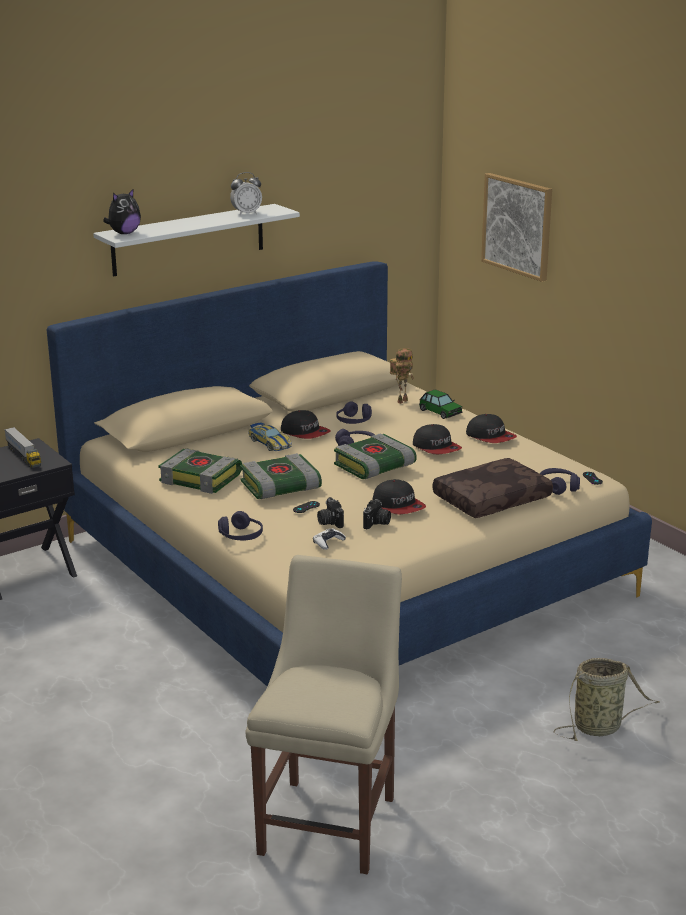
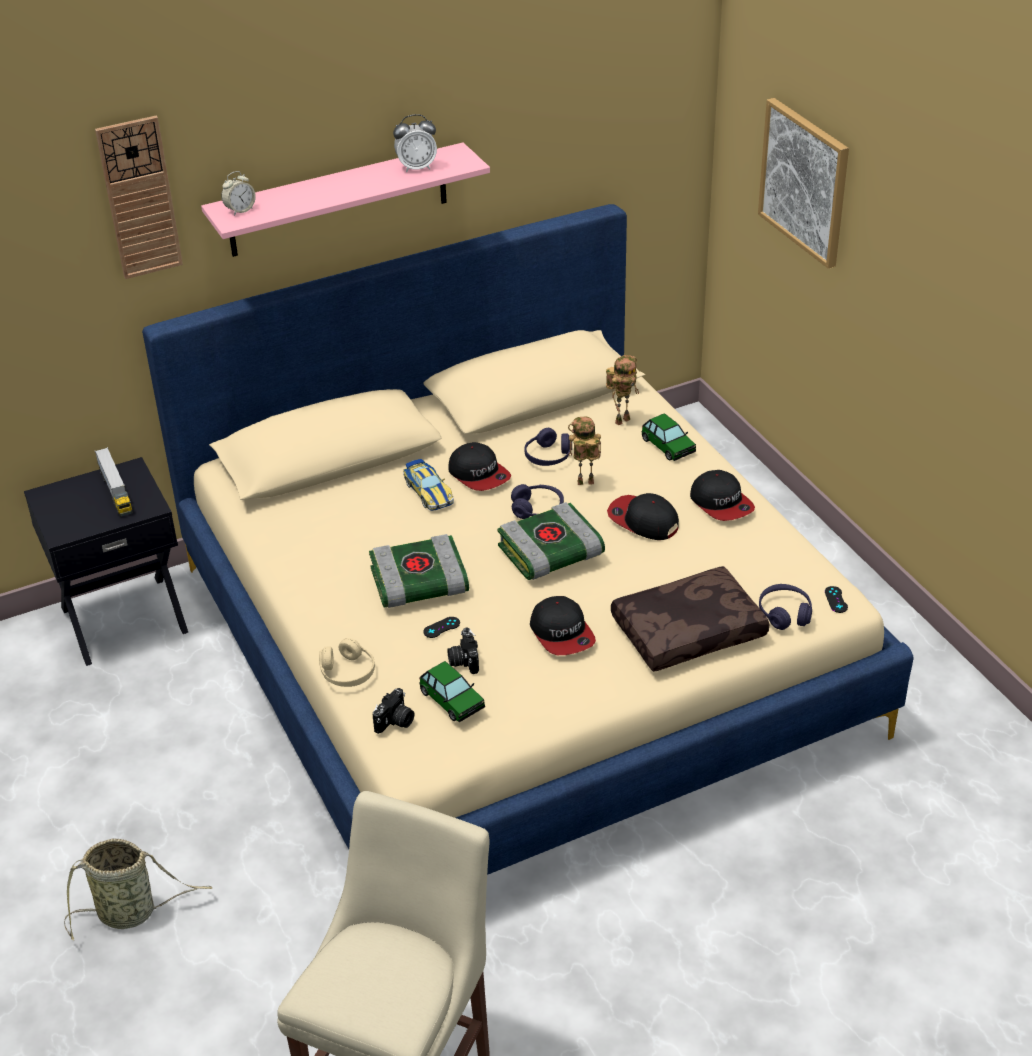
camera: 10 degrees right, 15 degrees up
(50, 222) = (139, 198): none -> wall clock
(124, 233) = (240, 210): plush toy -> alarm clock
(188, 240) = (338, 200): white shelf -> pink shelf
(202, 478) = (325, 555): book -> none
(241, 536) = (347, 672): purple headphones -> beige headphones
(328, 542) = (452, 700): white game controller -> toy car
(377, 523) = (524, 666): camera -> camera (395, 722)
(386, 432) = (584, 484): none -> toy robot
(436, 448) = (643, 520): cap -> cap turned 150 degrees clockwise
(600, 727) = (778, 965): basket -> basket (131, 912)

